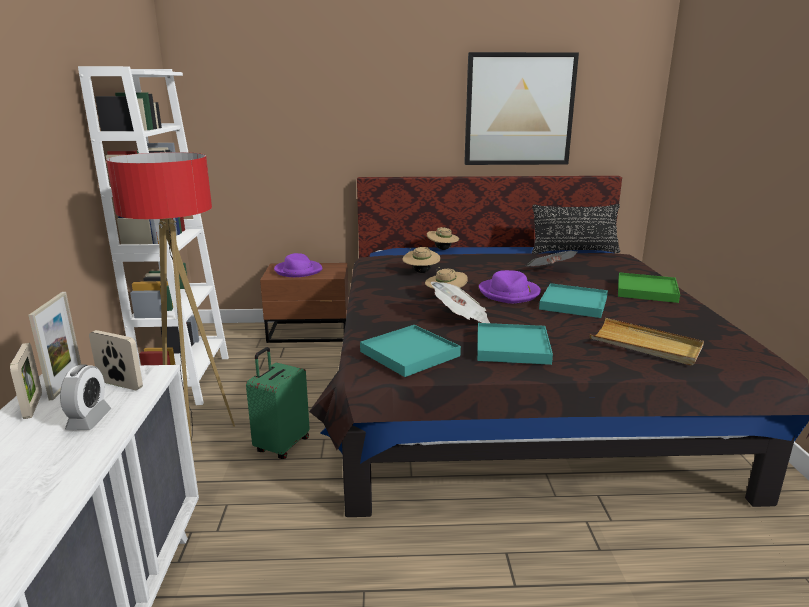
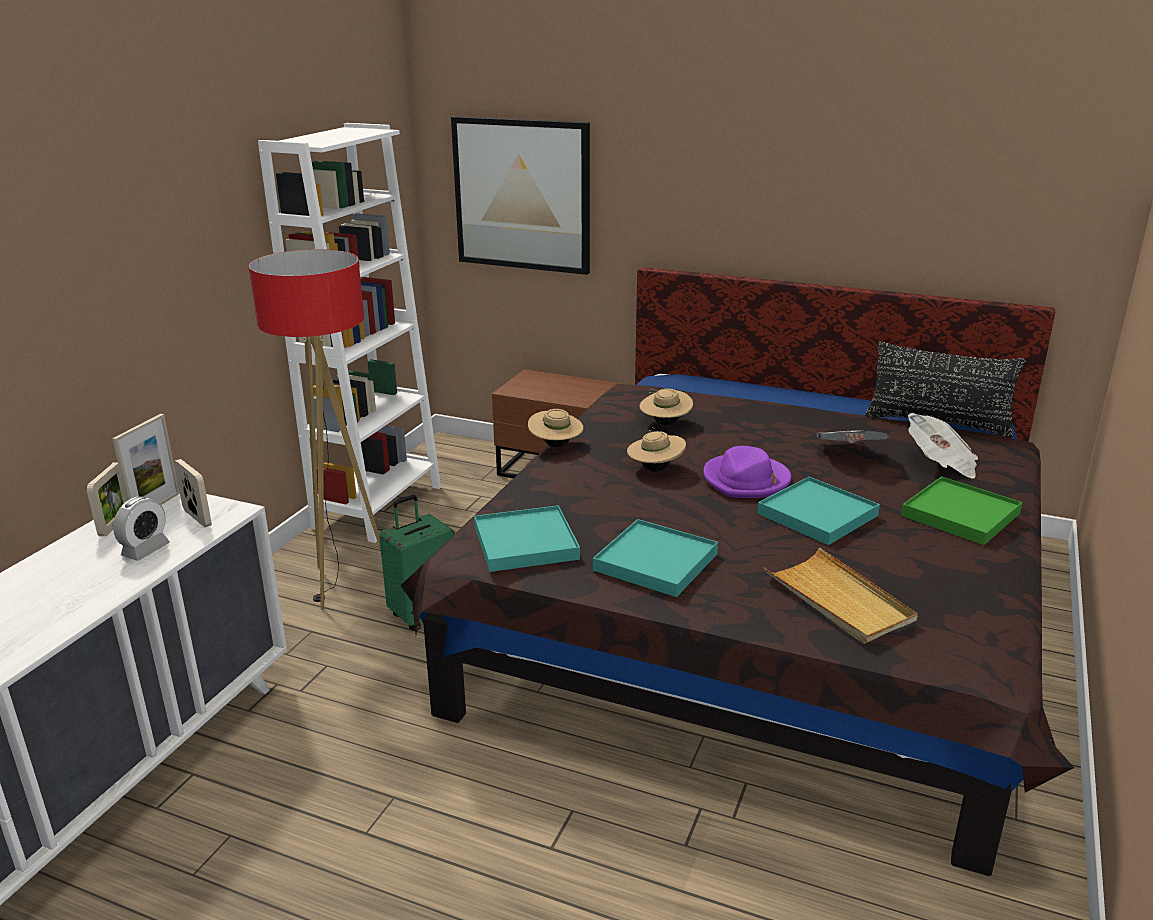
camera: 25 degrees right, 5 degrees up
(298, 271) = (548, 387): purple hat -> none
(442, 249) = (739, 388): beige hat -> beige hat (556, 445)
(461, 318) = (639, 506): newspaper -> newspaper (941, 464)
(519, 110) = (888, 188): picture -> picture (522, 195)

